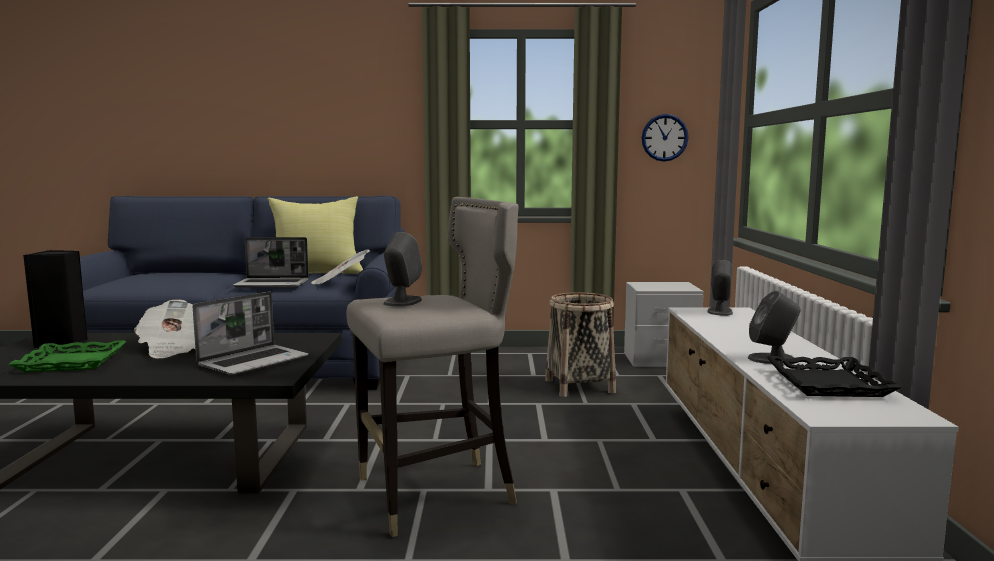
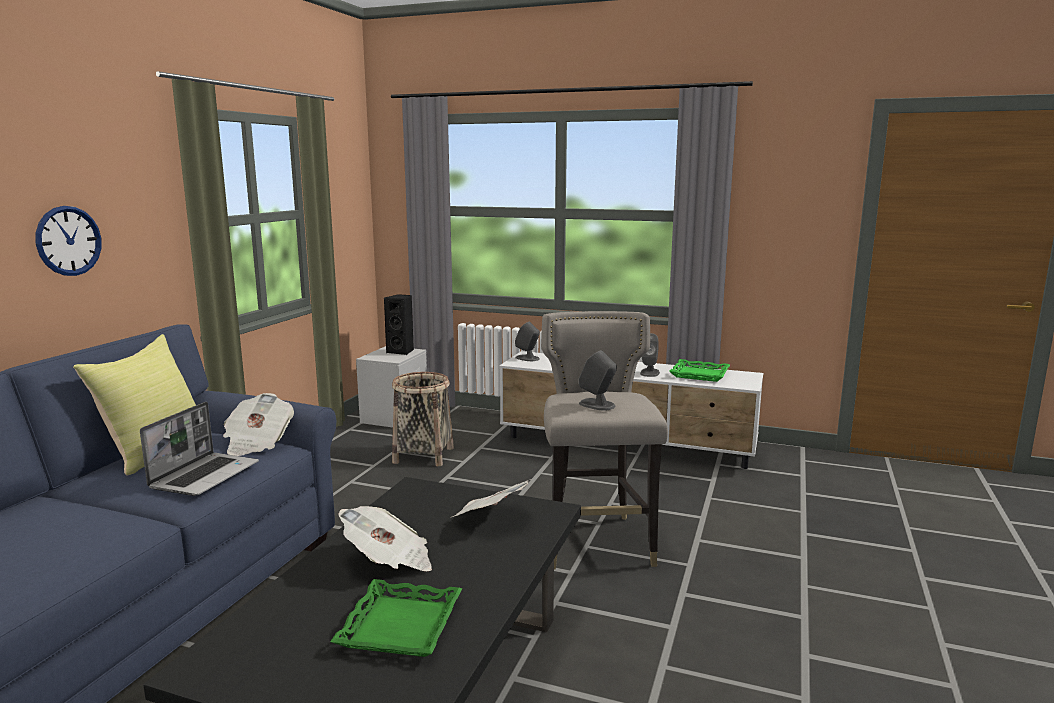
camera: 70 degrees left, 5 degrees up
(62, 343) = (263, 649): black speaker -> black speaker (401, 351)
(254, 362) = (491, 518): laptop -> newspaper
(664, 137) = (346, 222): wall clock -> wall clock (68, 241)
(827, 384) = (699, 374): black tray -> green tray

